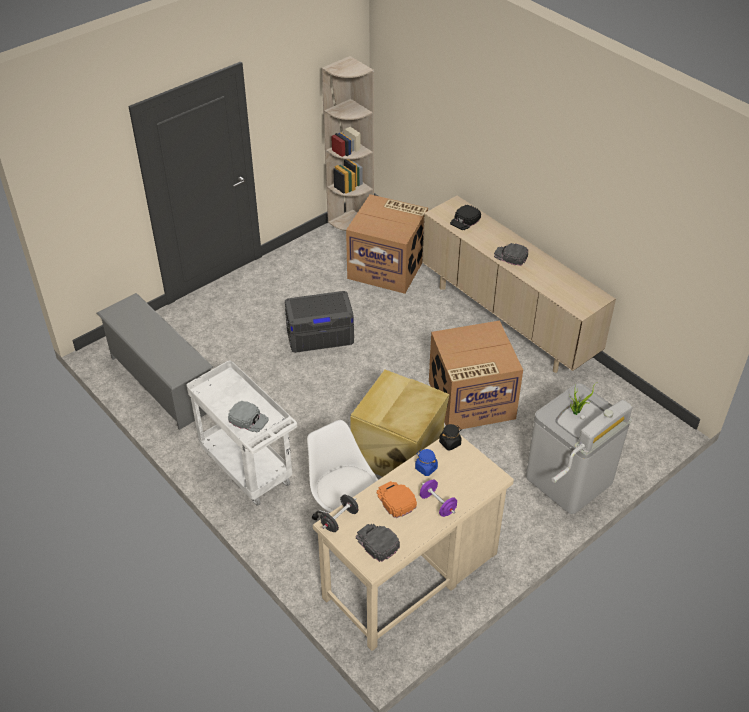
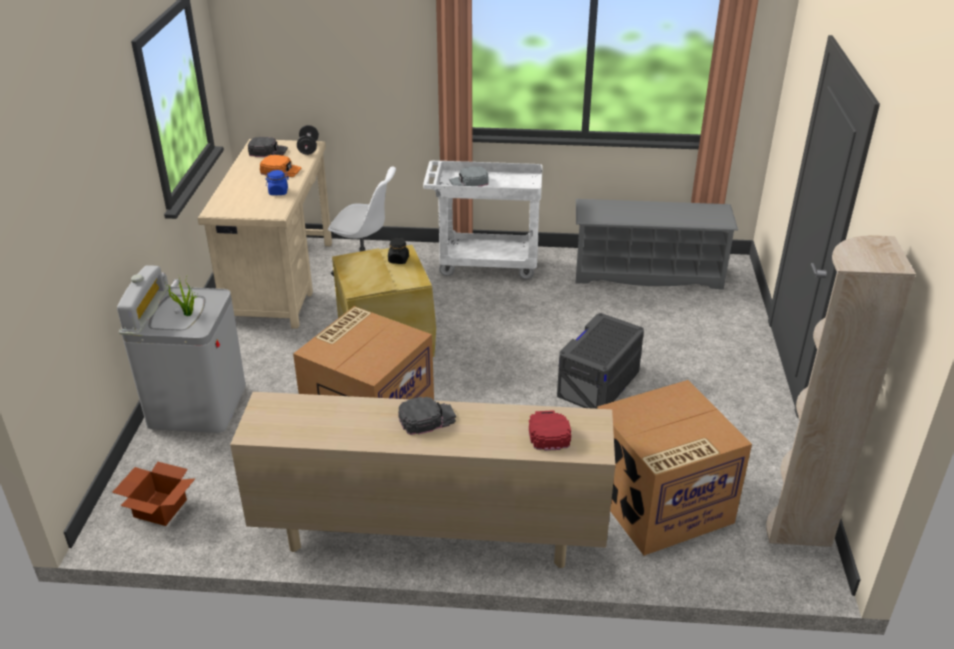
camera: 135 degrees right, 10 degrees down
(437, 504) = (245, 181): purple dumbbell -> none
(450, 443) = (276, 211): black jar -> black jar (398, 260)
(465, 220) = (548, 432): black cap -> red cap
(634, 422) = (159, 507): none -> cardboard box

